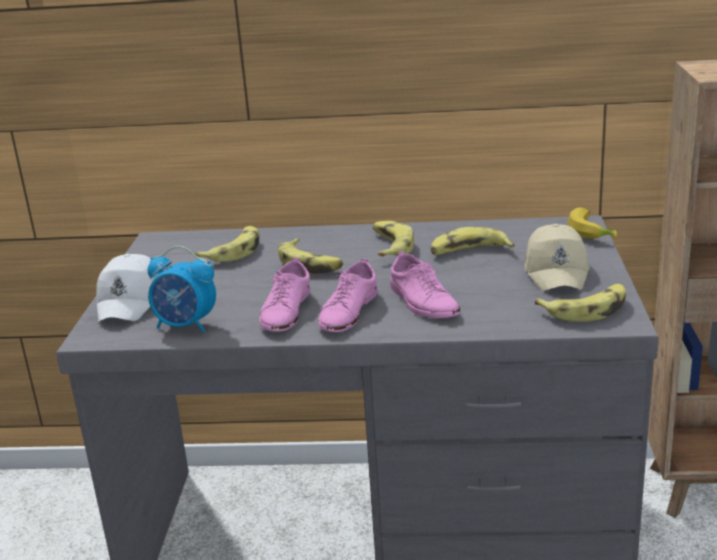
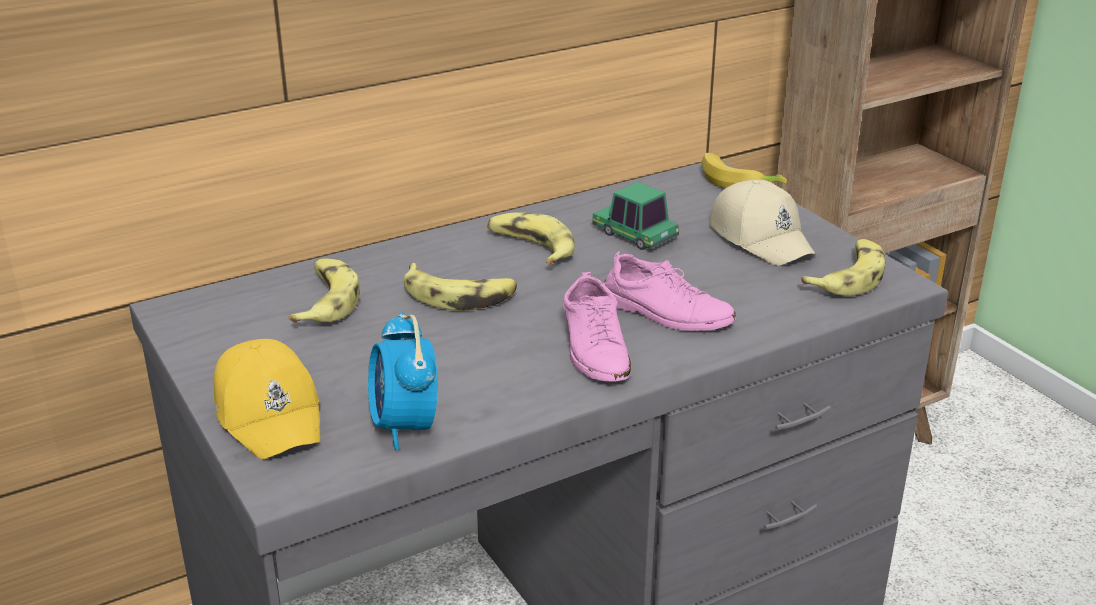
camera: 35 degrees left, 5 degrees up
(132, 301) = (270, 413): white cap -> yellow cap
(186, 325) = (404, 427): alarm clock -> alarm clock turned 90 degrees clockwise
(286, 311) = (515, 369): pink shoe -> none
(469, 252) = (635, 234): banana -> toy car

